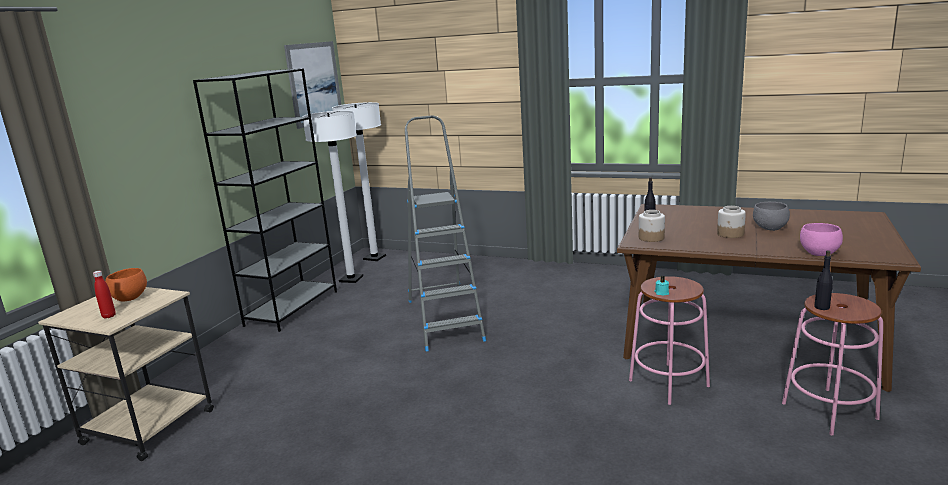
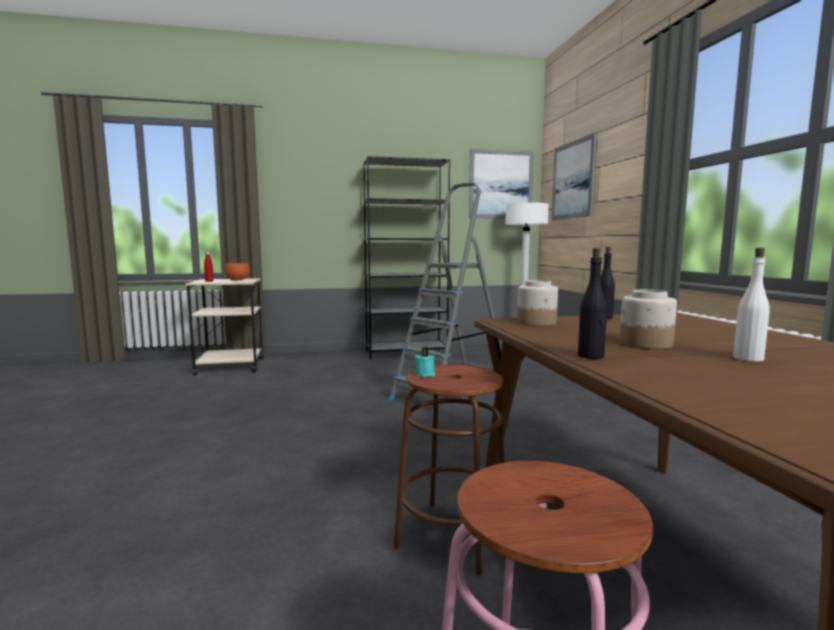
camera: 55 degrees right, 10 degrees down
(351, 279) = (474, 353): white floor lamp -> none
(405, 79) = (573, 180): none -> picture
(668, 383) = (452, 535): pink stool -> brown stool
(770, 229) = (747, 358): grey bowl -> white bottle
(818, 253) = (677, 393): pink bowl -> none
(822, 307) = (507, 478): black bottle -> black bottle (591, 356)

